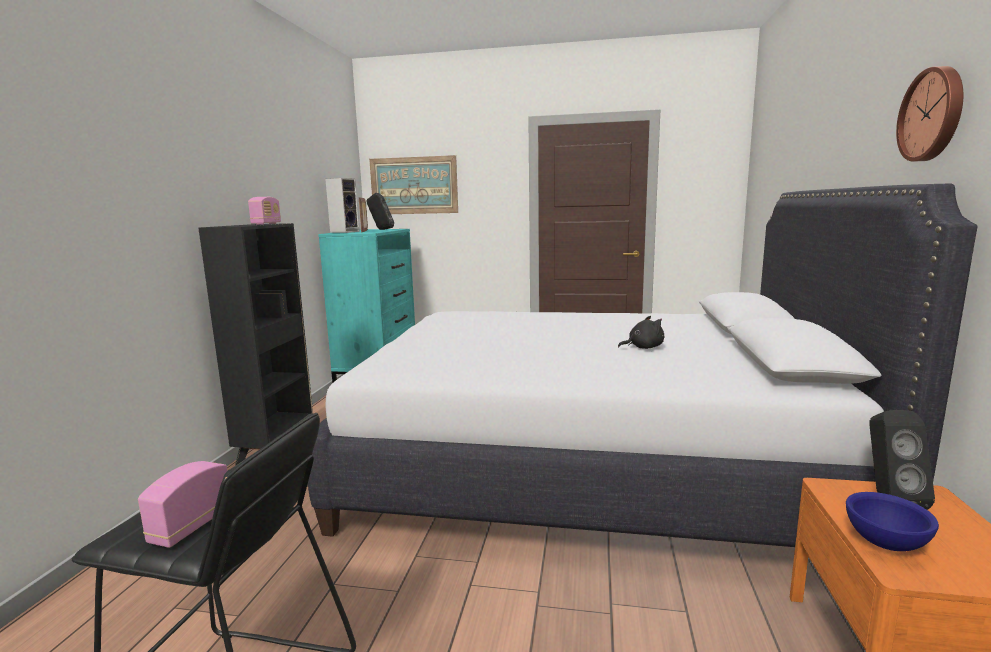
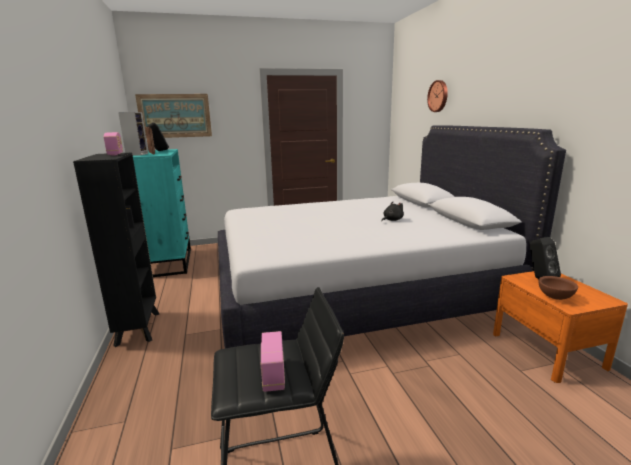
camera: 25 degrees left, 5 degrees up
(884, 543) = (554, 297): blue bowl -> brown bowl
(933, 114) = (535, 94): wall clock -> wall clock (438, 96)

